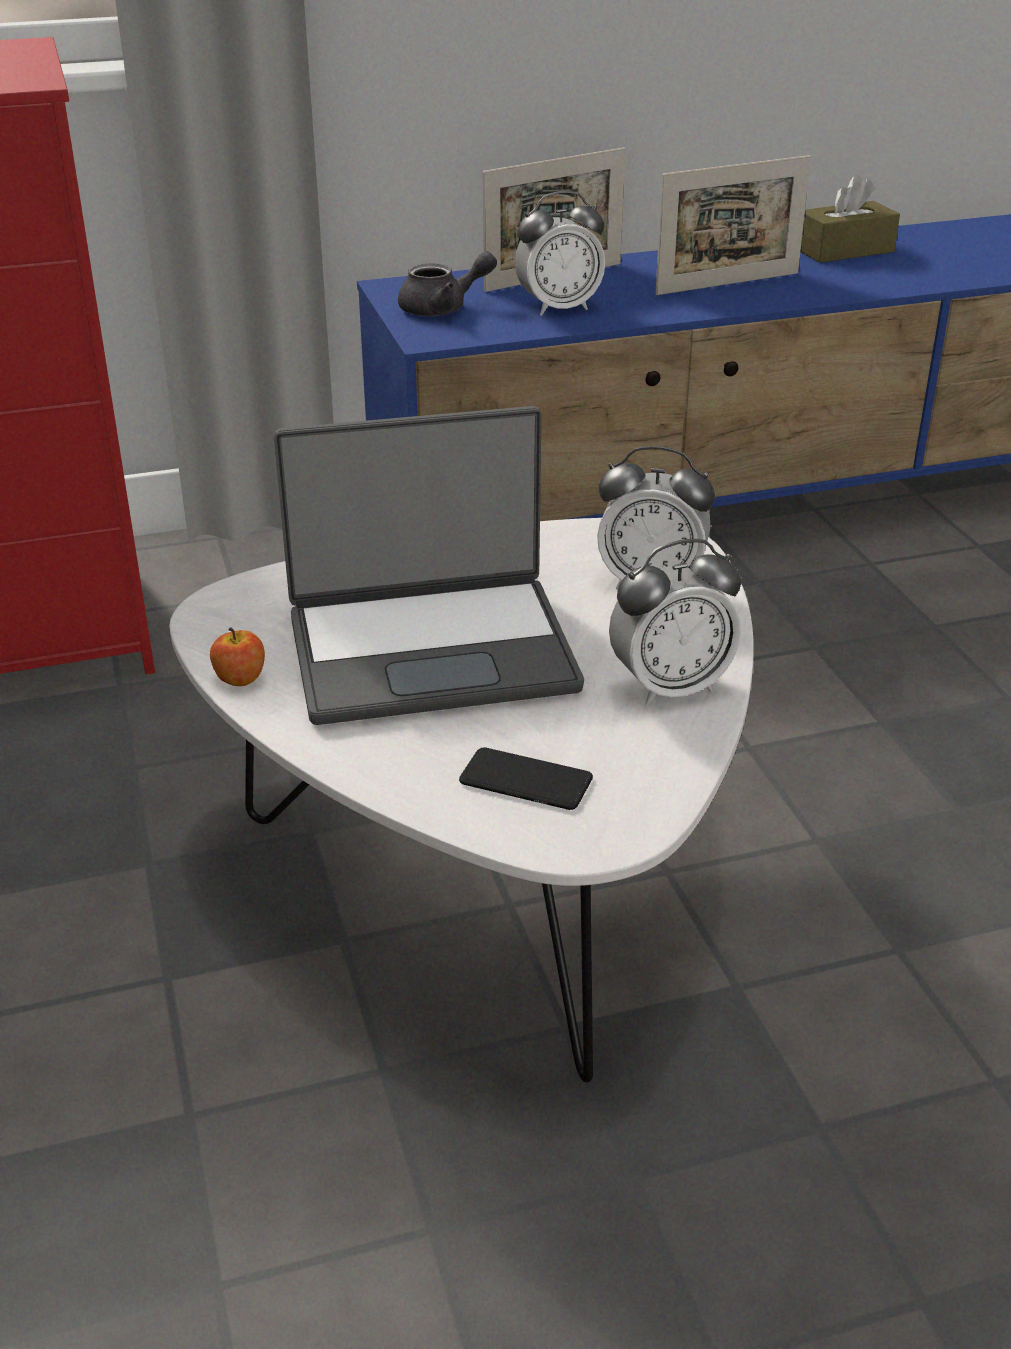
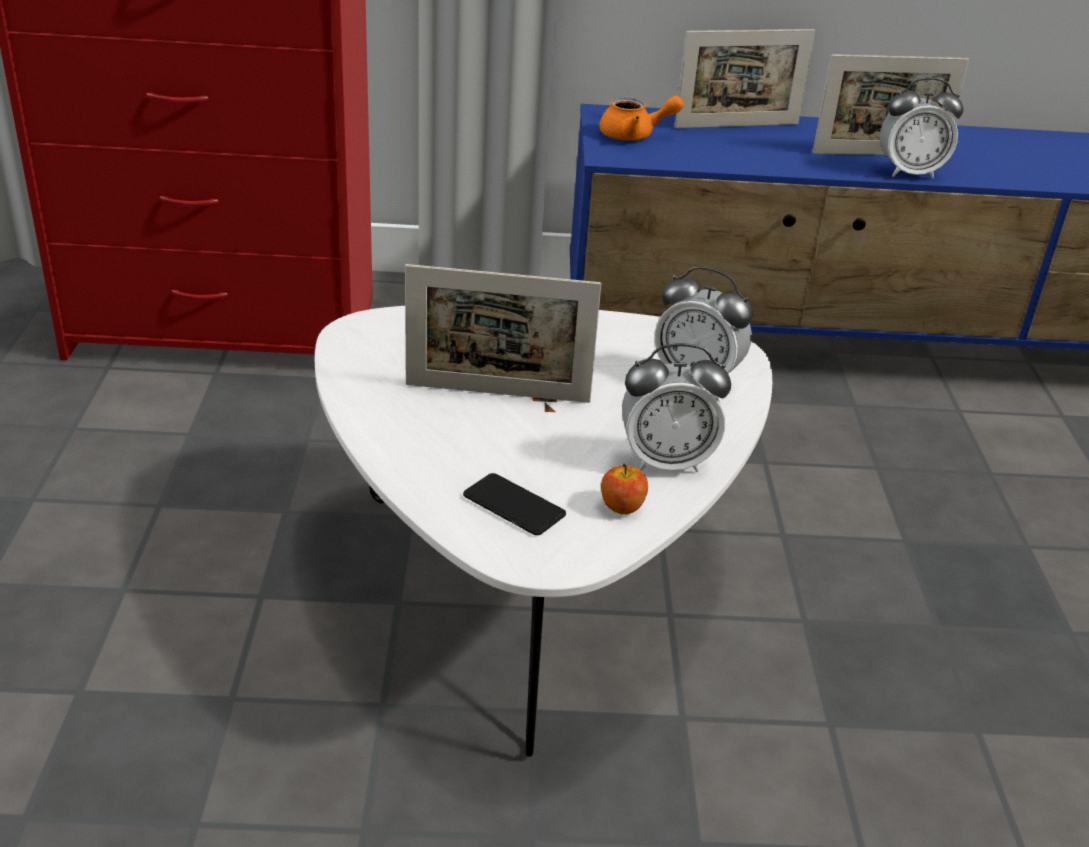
camera: 15 degrees right, 0 degrees up
(240, 679) = (346, 383): apple -> apple (622, 507)
(431, 650) = (497, 393): laptop -> picture frame
(443, 309) = (634, 135): grey teapot -> orange teapot
(559, 308) = (726, 150): alarm clock -> alarm clock (909, 173)
(844, 250) = (996, 143): brown tissue box -> none

